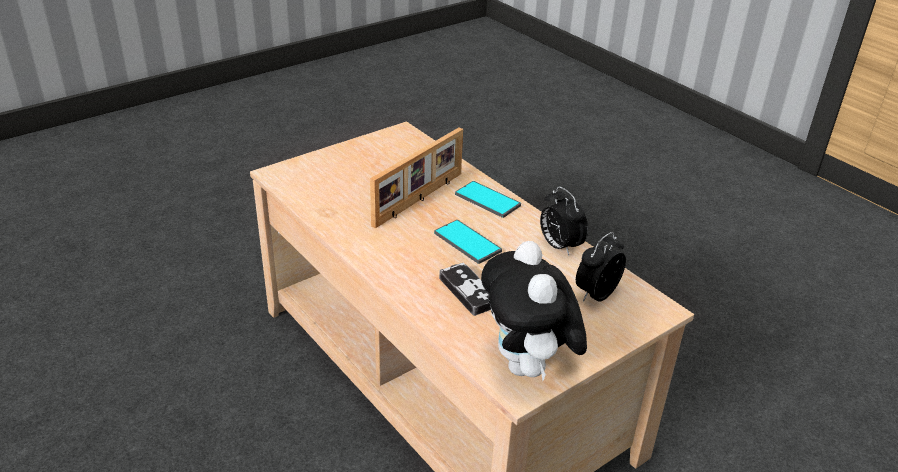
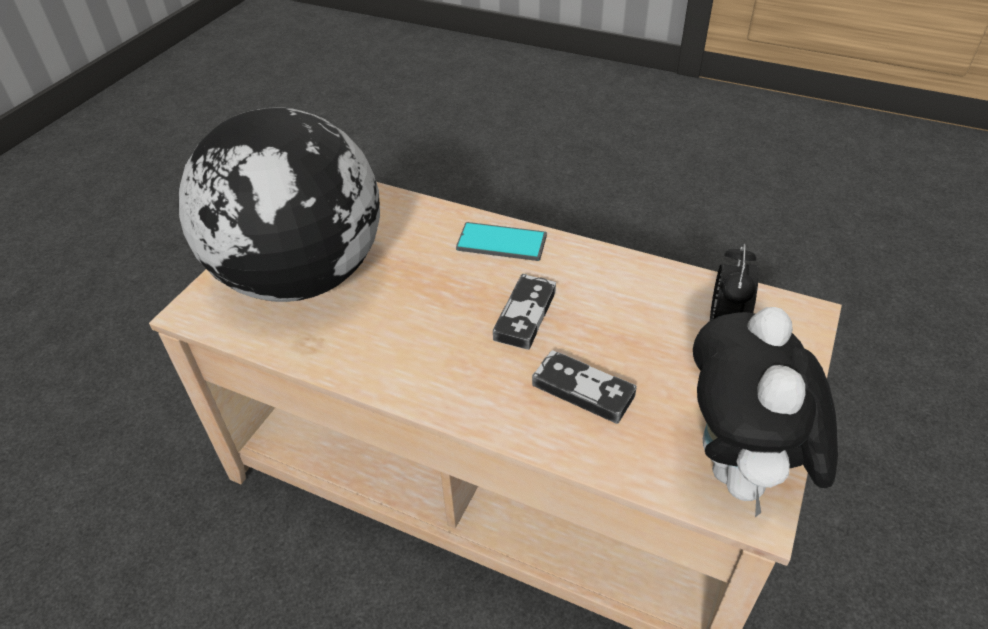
camera: 25 degrees left, 10 degrees up
(350, 177) = (303, 277): none -> globe
(420, 199) = (418, 275): picture frame -> none
(467, 242) = (525, 314): phone -> game controller
(528, 368) = (740, 472): plush toy -> plush toy turned 45 degrees clockwise
(559, 246) = (633, 274): alarm clock -> none

